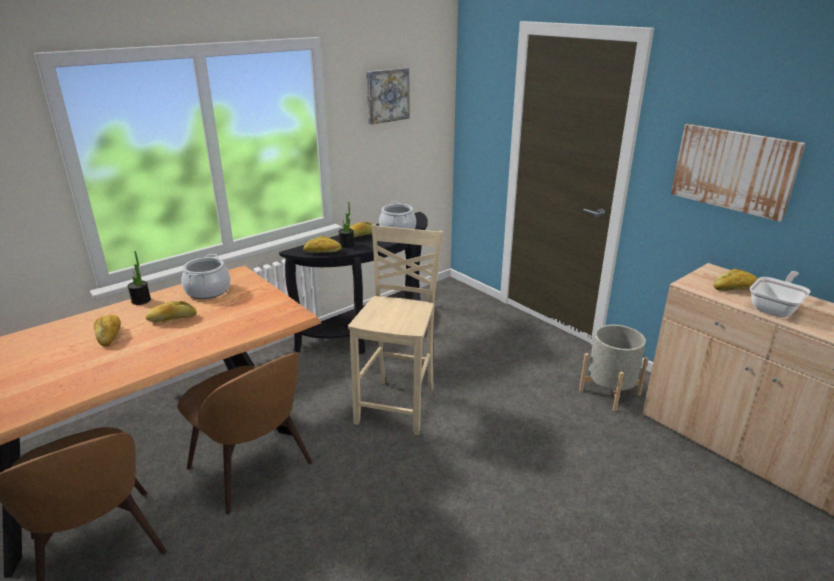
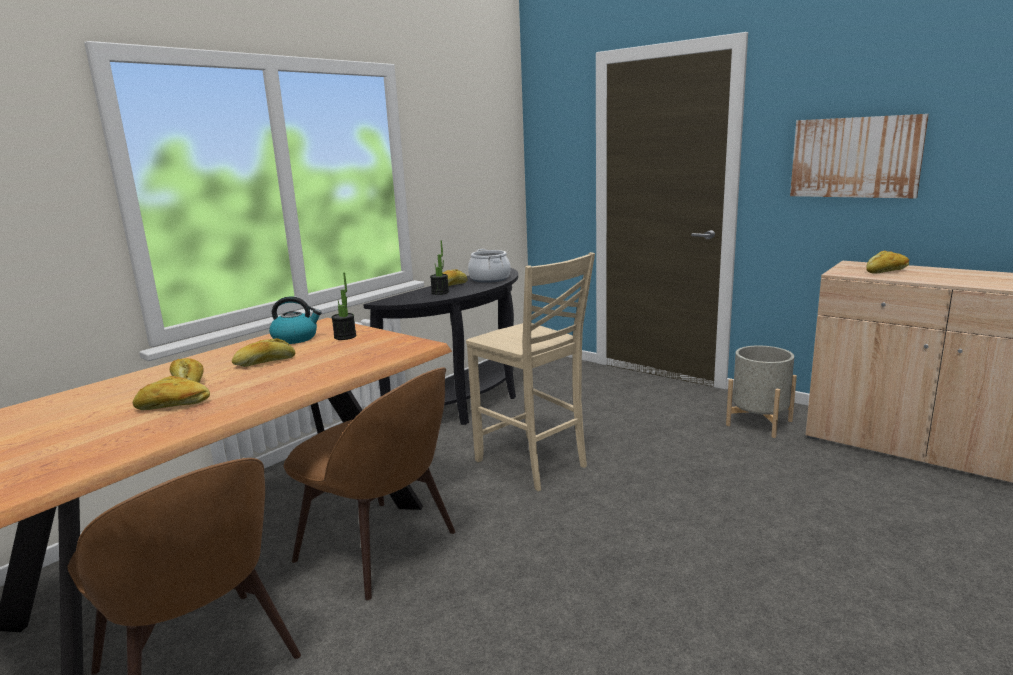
camera: 10 degrees left, 10 degrees down
(141, 300) = (213, 353): potted plant -> potted plant (345, 337)
(208, 291) = (296, 338): cooking pot -> kettle
(322, 252) = (416, 299): bread -> bread (173, 406)
(386, 95) = (460, 136): picture -> none
(398, 405) = (533, 464): beige chair -> beige chair turned 135 degrees clockwise
(776, 308) = (940, 278): frying pan -> none

